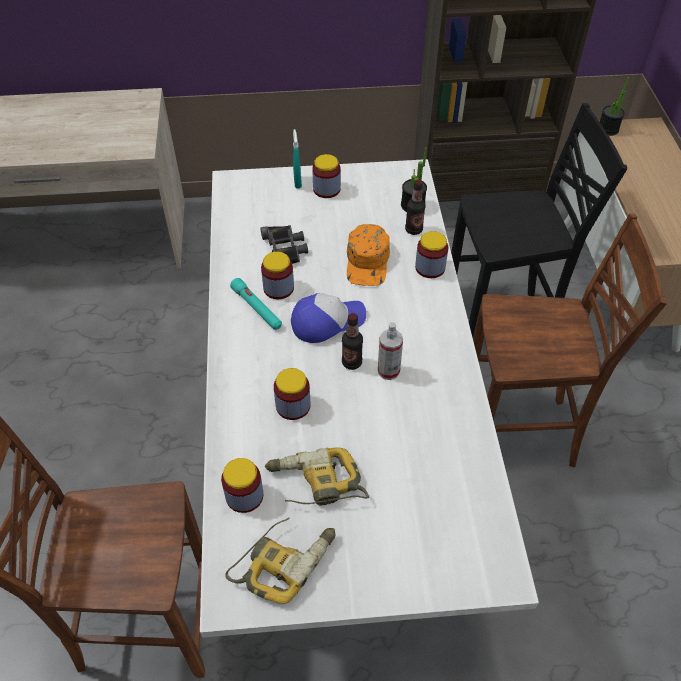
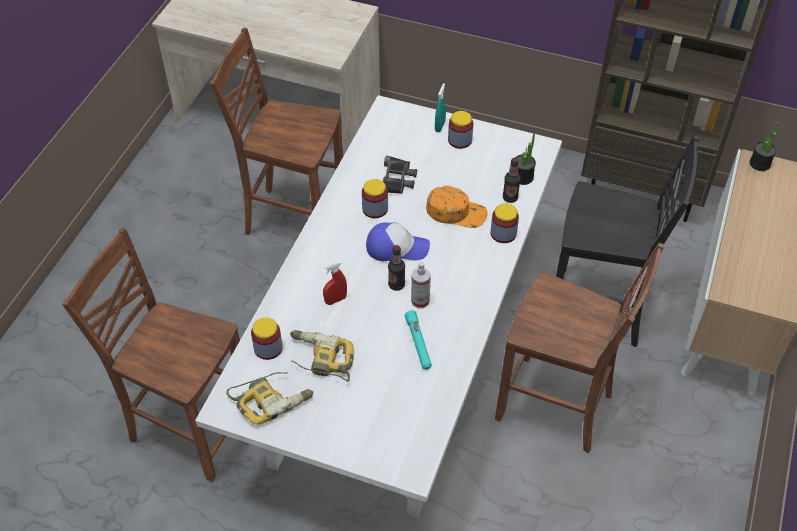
camera: 25 degrees right, 0 degrees up
(150, 341) = (293, 219): none -> brown chair
(257, 308) = (350, 219): turquoise flashlight -> turquoise flashlight (418, 343)
(293, 406) = (335, 300): jar -> red spray bottle
(368, 262) = (456, 212): orange cap -> orange cap turned 105 degrees counterclockwise

